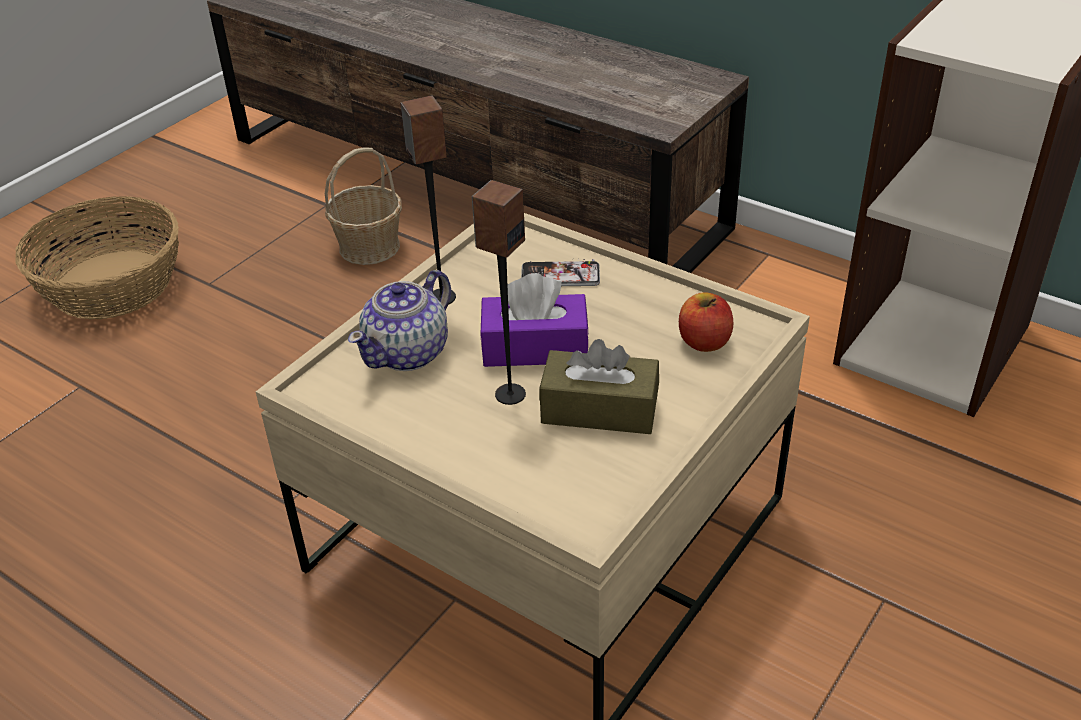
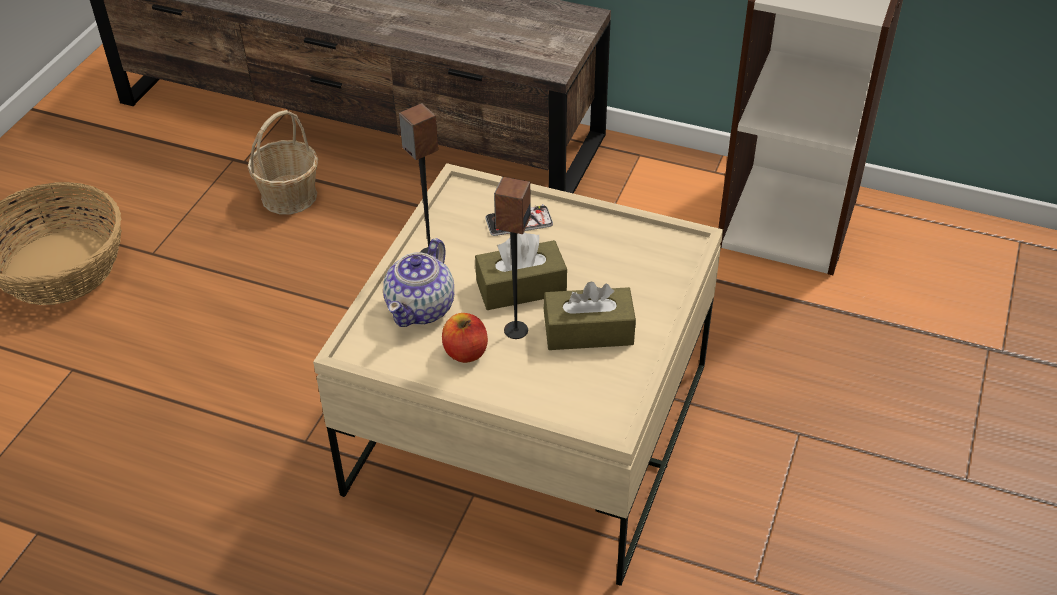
camera: 15 degrees left, 5 degrees up
(535, 347) = (521, 288): purple tissue box -> brown tissue box
(704, 341) = (649, 262): apple -> apple (465, 352)

